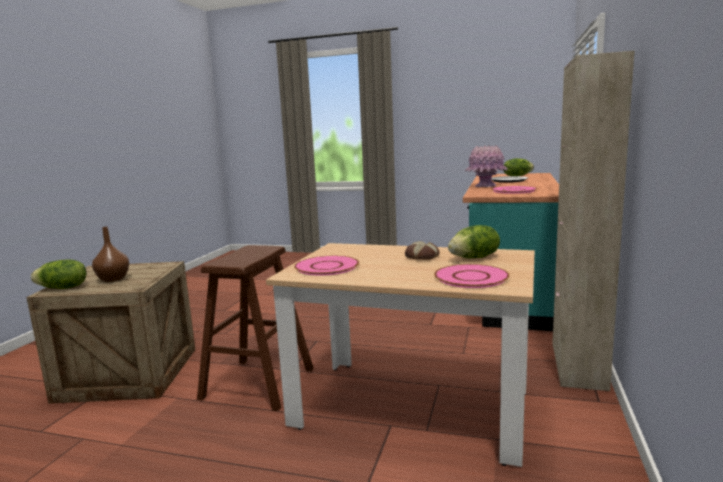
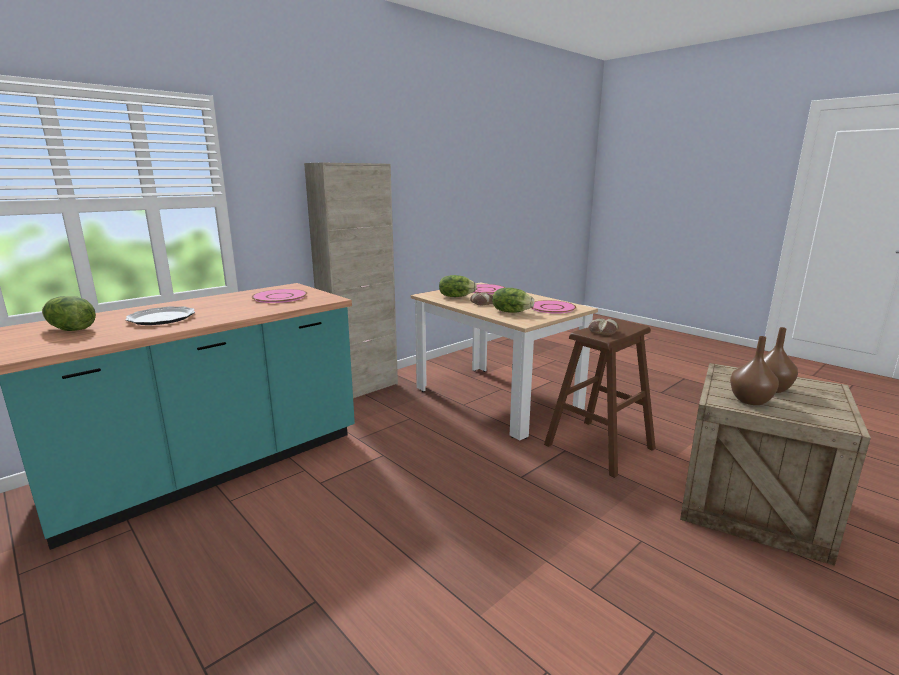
camera: 150 degrees left, 5 degrees up
(63, 288) = (820, 388): lettuce -> lettuce (511, 312)
(143, 269) = (749, 400): none -> brown vase
(253, 251) = (602, 331): none -> bread
(486, 186) = (246, 312): pink vase -> none

